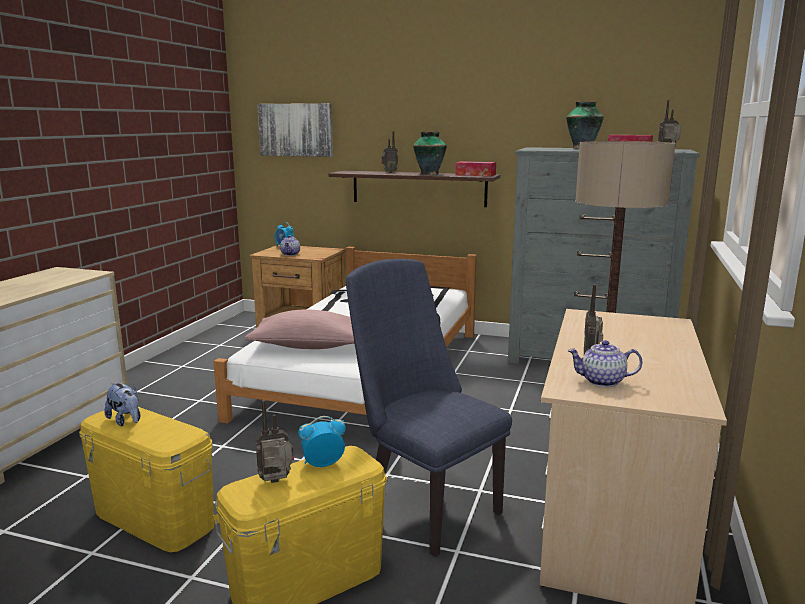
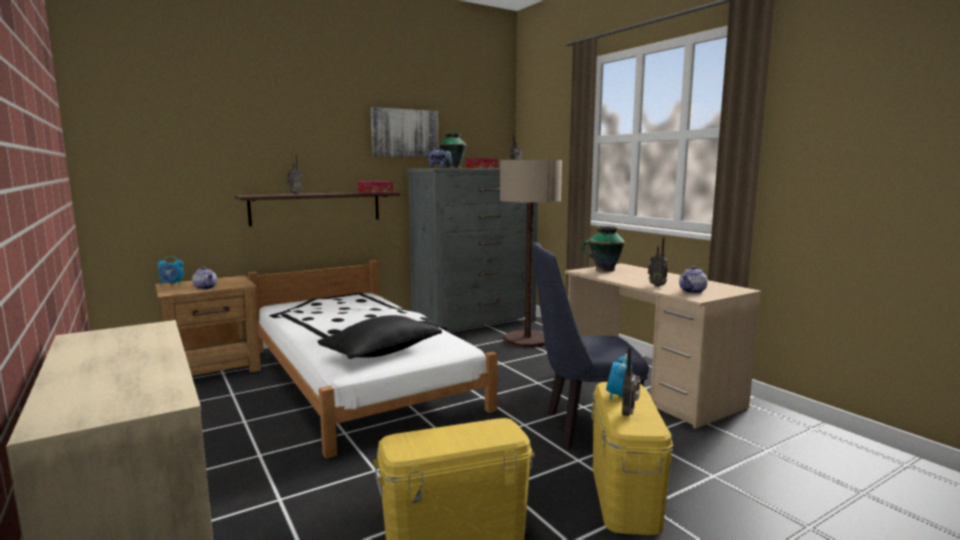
camera: 50 degrees left, 5 degrees down
(126, 421) = (430, 443): plush toy -> plush toy (439, 168)
(296, 130) = (170, 153): picture -> picture (404, 133)
(309, 346) = (382, 352): pink pillow -> black pillow
(429, 174) = (338, 193): vase -> vase (604, 270)

